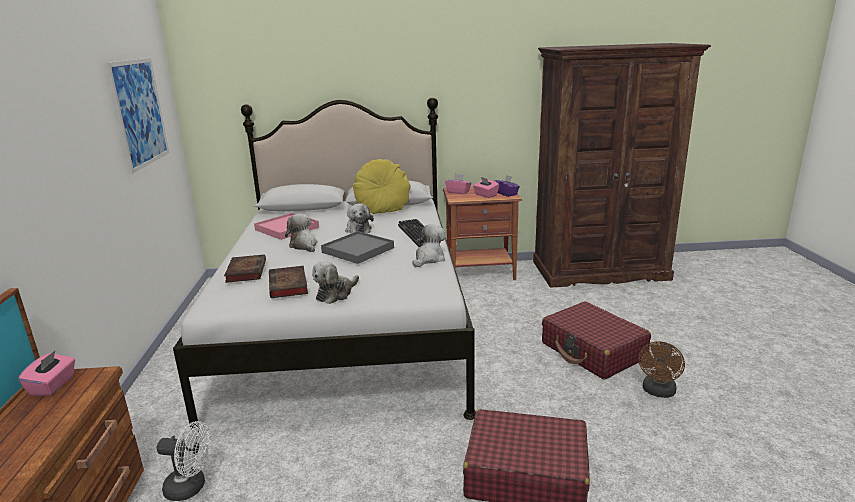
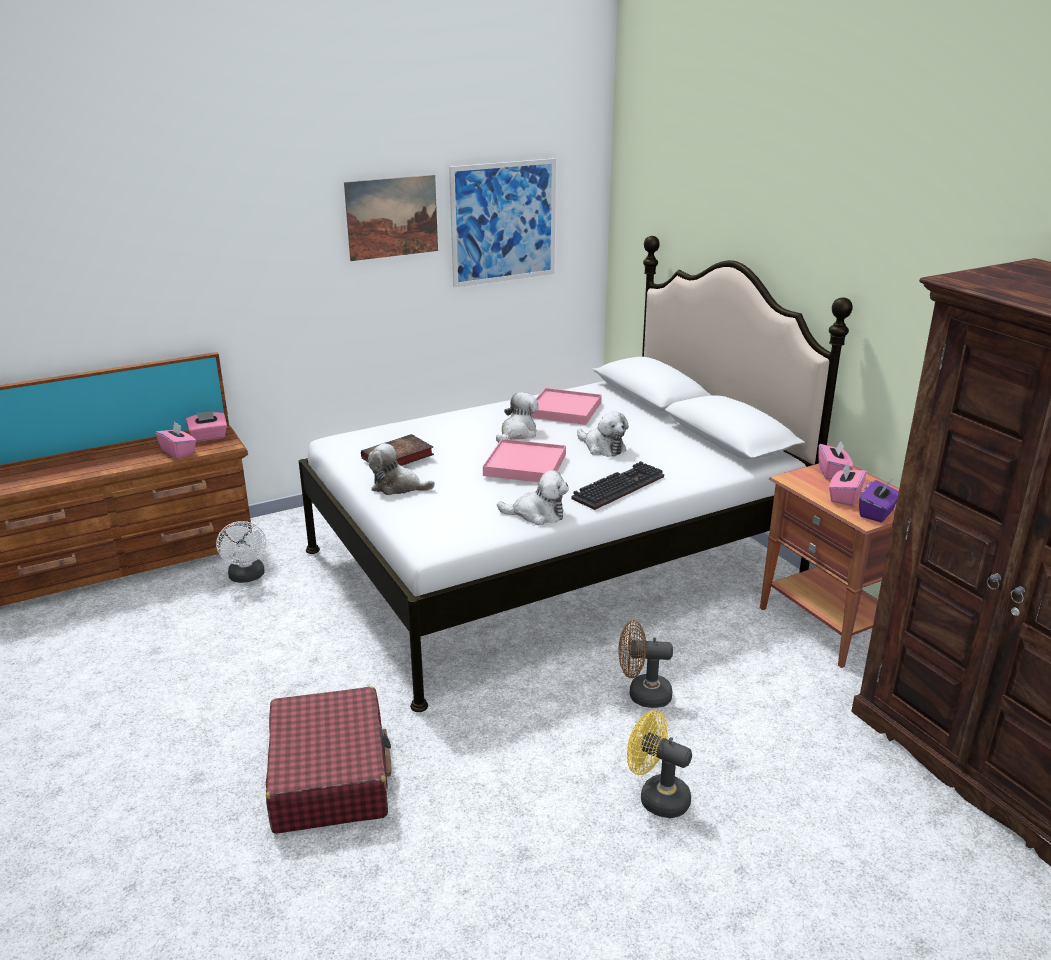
camera: 65 degrees right, 5 degrees up
(60, 409) = (178, 452): none -> pink tissue box
(87, 112) = (392, 217): none -> picture
(246, 271) = (420, 428): book -> none
(357, 250) = (525, 465): grey tray -> pink tray
(358, 229) = (602, 448): plush toy -> plush toy turned 90 degrees counterclockwise
(383, 211) = (690, 444): yellow pillow -> none
(593, 351) = (656, 797): red suitcase -> yellow fan
(658, 392) = (578, 889): brown fan -> brown fan (642, 695)

